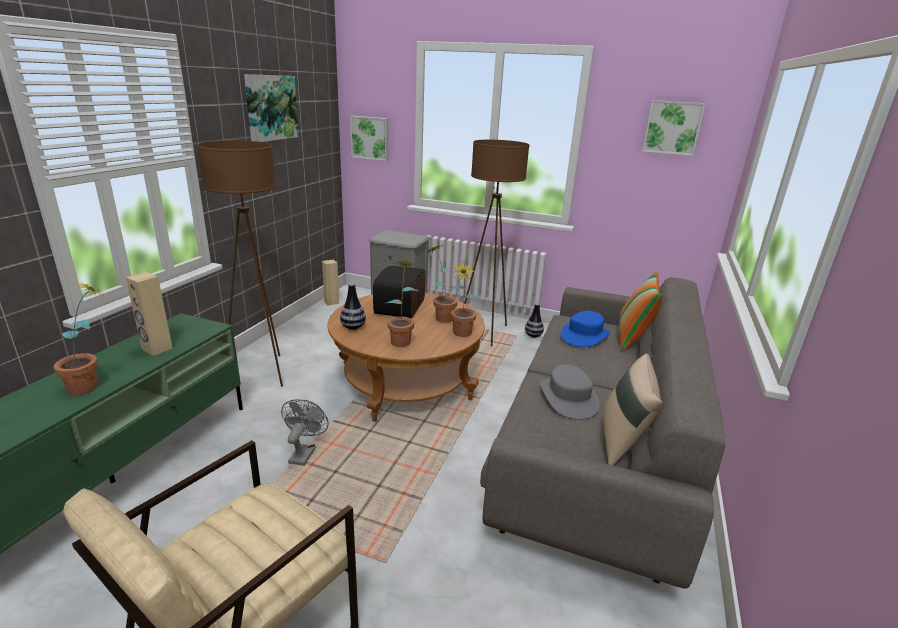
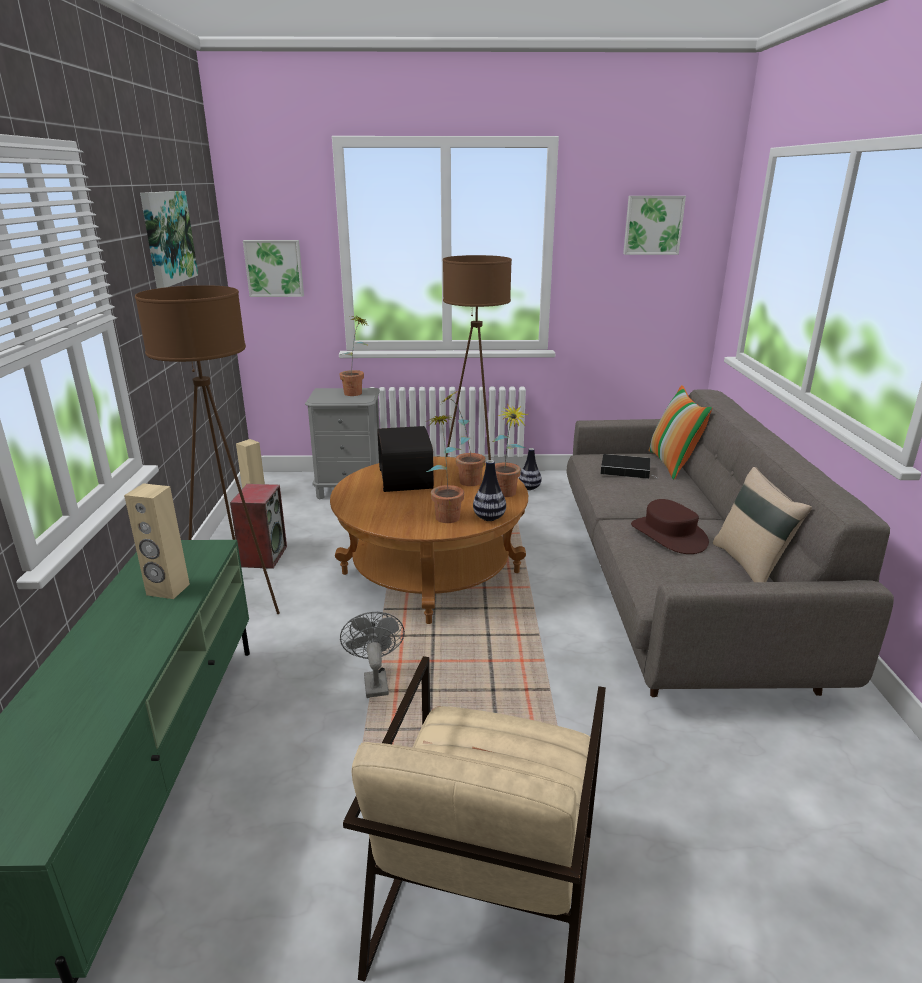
camera: 20 degrees left, 0 degrees up
(93, 385) = (132, 654): potted plant -> potted plant (356, 392)
(304, 344) = (263, 556): none -> speaker
(353, 327) = (374, 513): vase -> vase (489, 518)
(568, 398) = (669, 535): grey hat -> brown hat
(584, 335) = (627, 470): blue hat -> book

